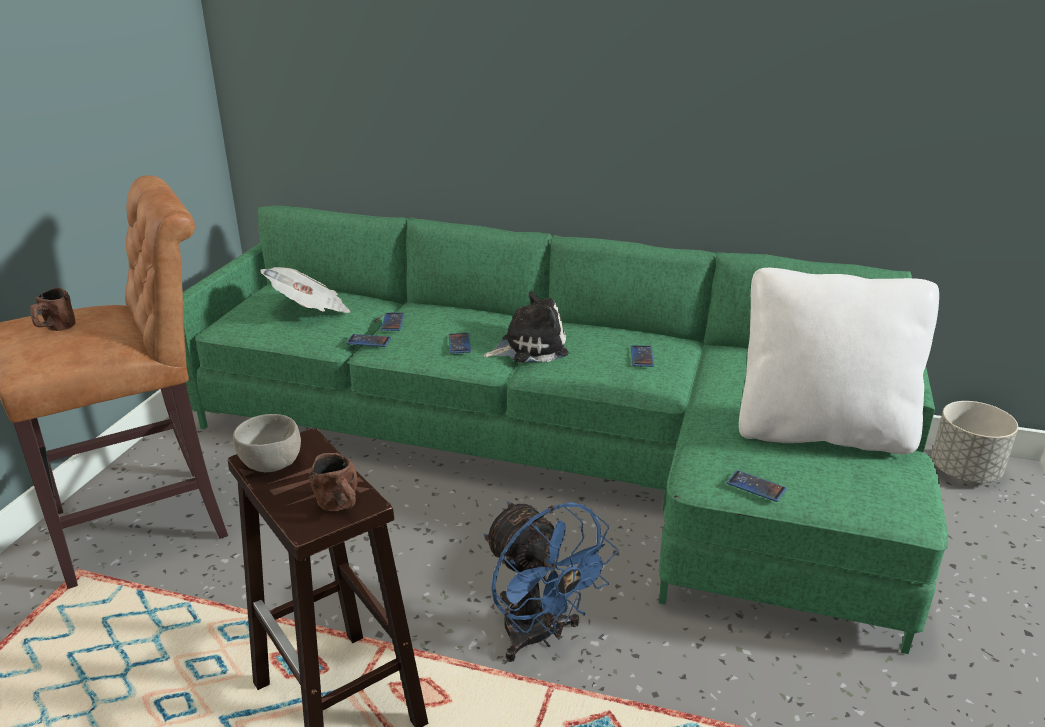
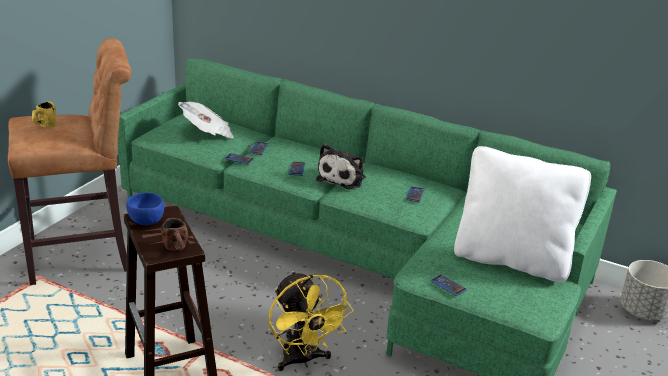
camera: 10 degrees right, 0 degrees up
(55, 329) = (44, 126): brown mug -> yellow mug
(272, 465) = (146, 222): grey bowl -> blue bowl
(529, 347) = (343, 178): plush toy -> plush toy turned 120 degrees clockwise
(539, 637) = (303, 360): blue fan -> yellow fan

